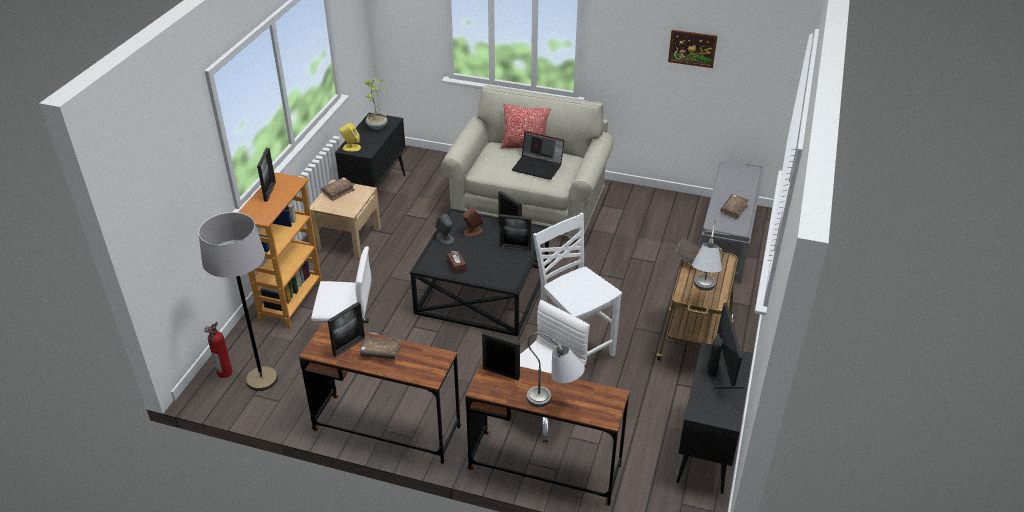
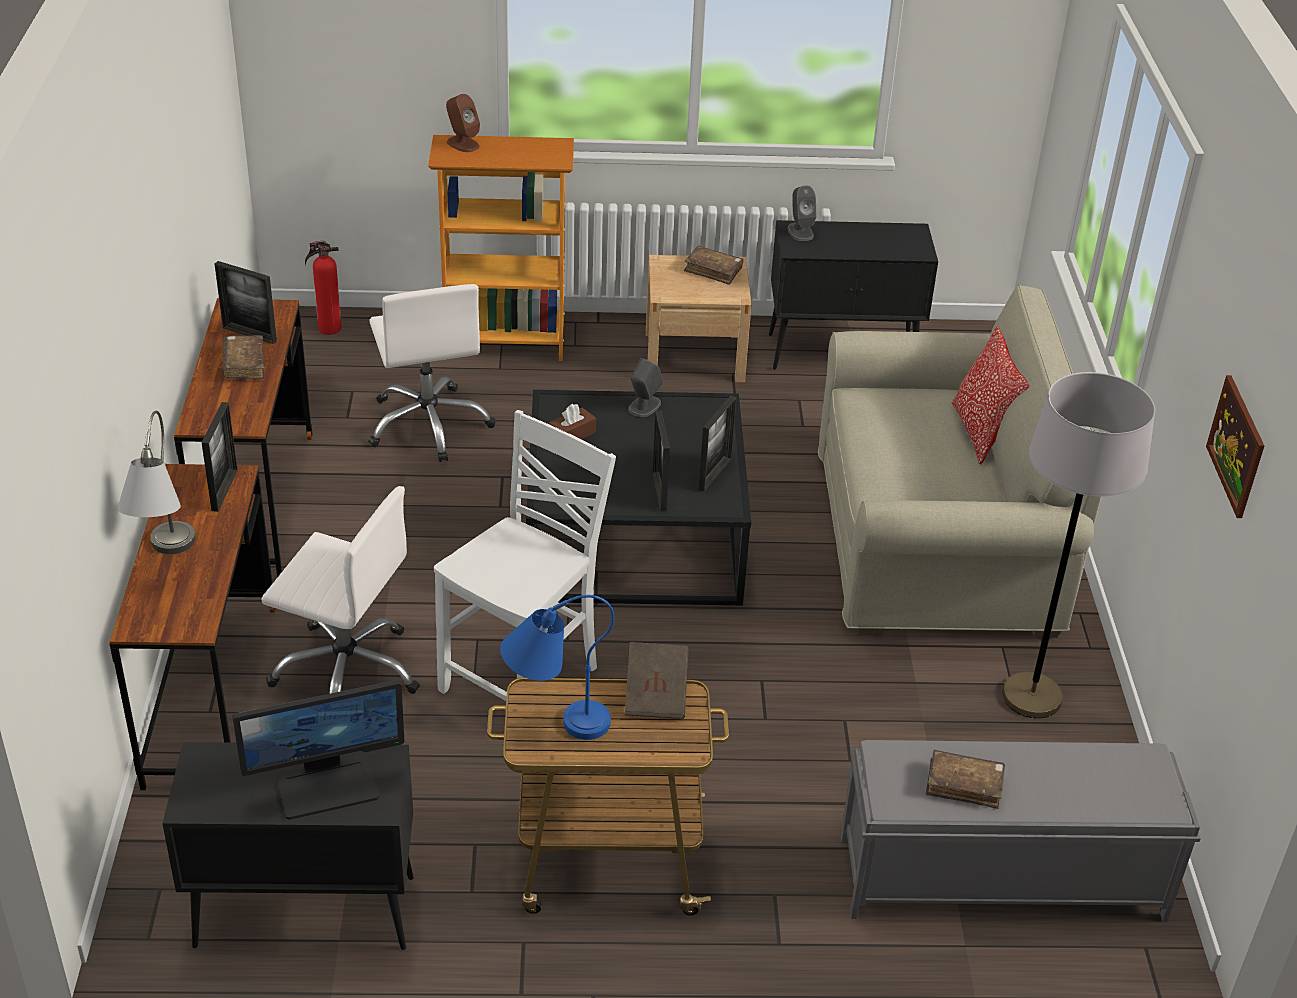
camera: 70 degrees right, 0 degrees up
(262, 379) = (326, 363): grey floor lamp -> grey floor lamp (1031, 697)
(270, 191) = (517, 146): picture frame -> none
(351, 147) = (800, 232): yellow speaker -> grey speaker
(377, 126) = (887, 242): potted plant -> none
(472, 231) = (681, 433): brown speaker -> brown speaker (462, 144)
(538, 167) = (918, 460): laptop -> none
(702, 293) = (553, 722): grey table lamp -> blue table lamp

